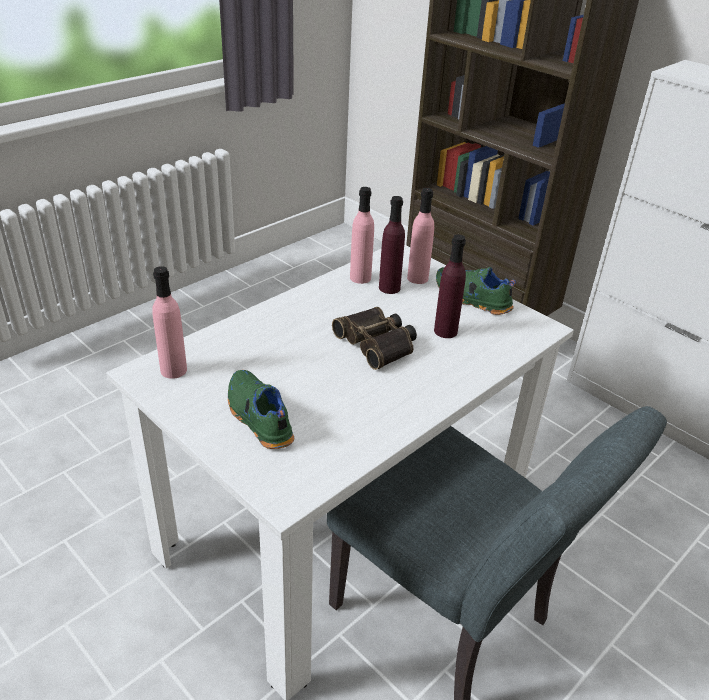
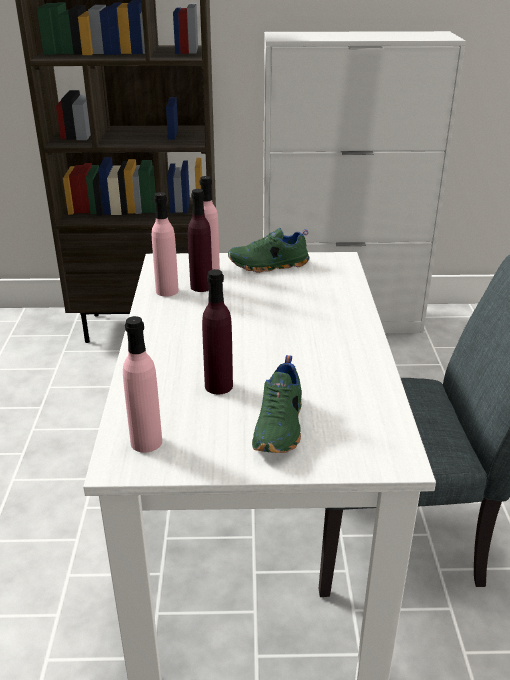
camera: 45 degrees left, 5 degrees down
(258, 418) = (281, 426): green shoe -> green shoe turned 90 degrees counterclockwise
(378, 343) = (264, 326): binoculars -> none
(445, 331) = (291, 293): purple bottle -> purple bottle (218, 386)

